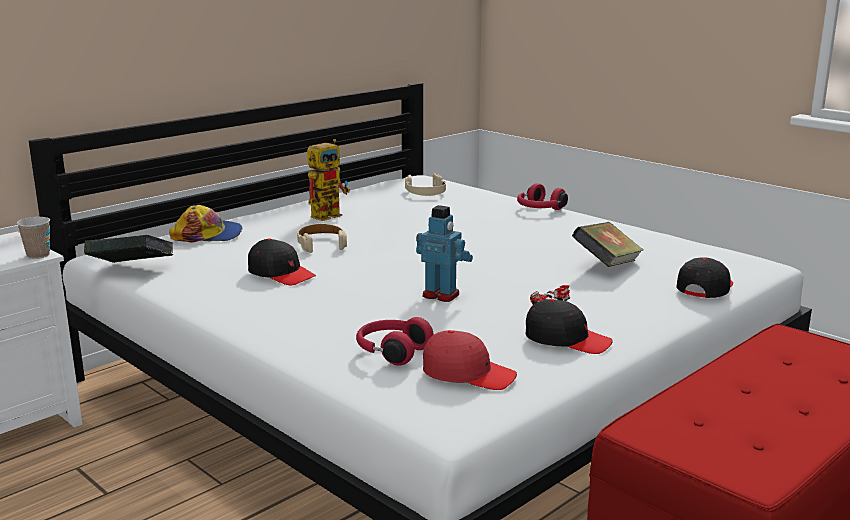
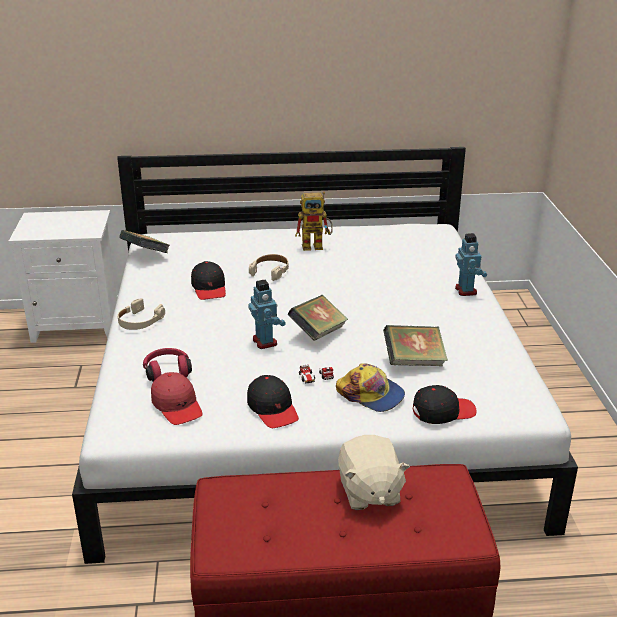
camera: 40 degrees right, 10 degrees up
(38, 255) = (91, 233): cup -> none
(208, 235) = (222, 240): cap -> cap (371, 394)
(425, 192) = (410, 245): beige headphones -> beige headphones (139, 321)
(479, 272) = (318, 333): none -> book
(539, 209) = (466, 290): red headphones -> toy robot
(759, 371) = (369, 492): none -> beige plush toy

